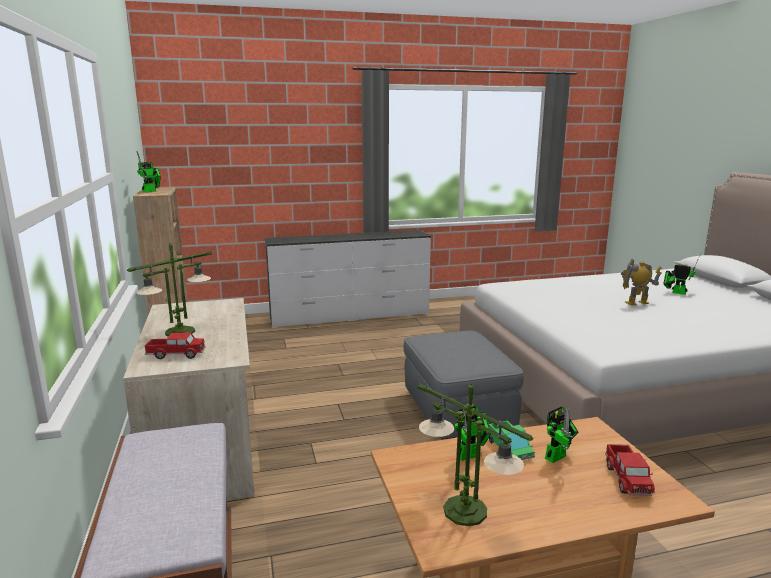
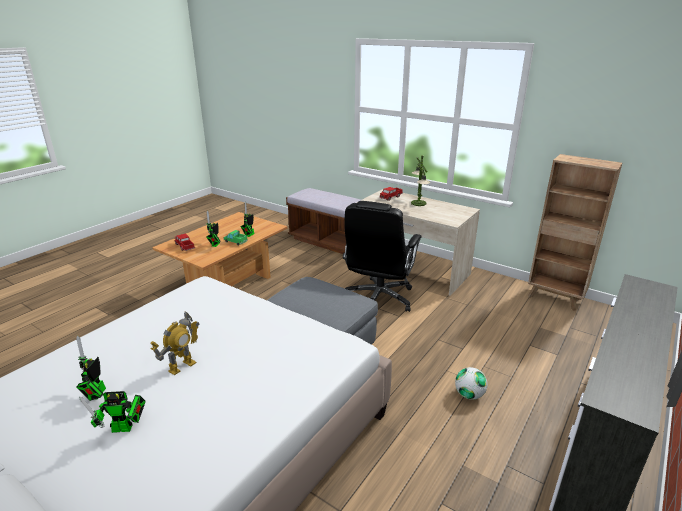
camera: 140 degrees right, 10 degrees up
(151, 191) = (584, 159): toy robot -> toy robot (96, 395)
(322, 429) = (379, 298): none -> black office chair
(388, 346) = (469, 395): none -> football
(464, 510) = (238, 223): table lamp -> none

